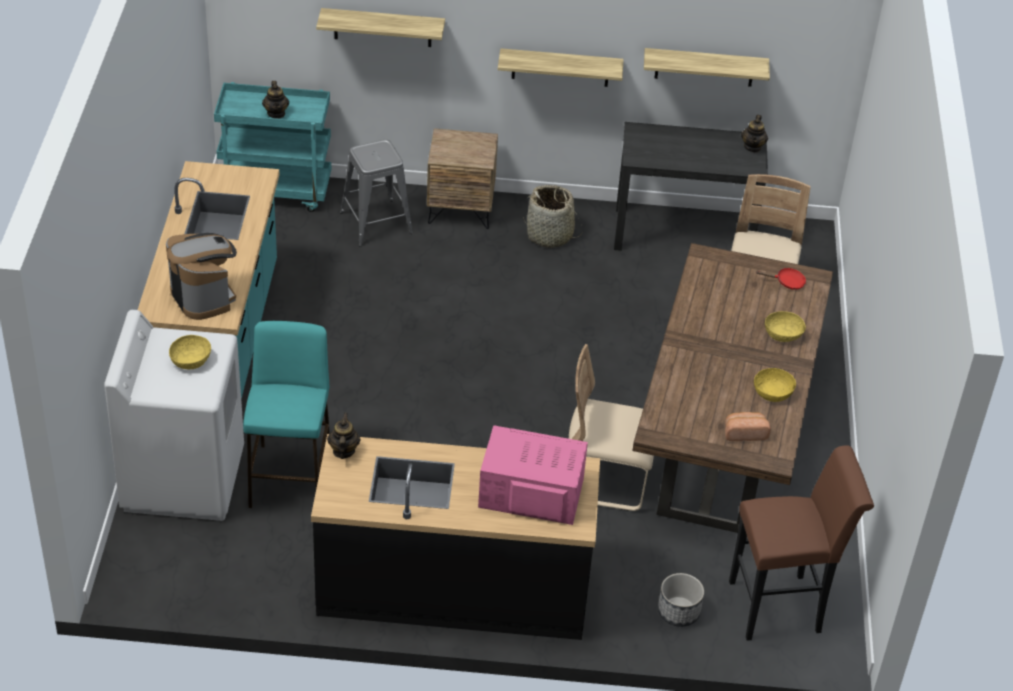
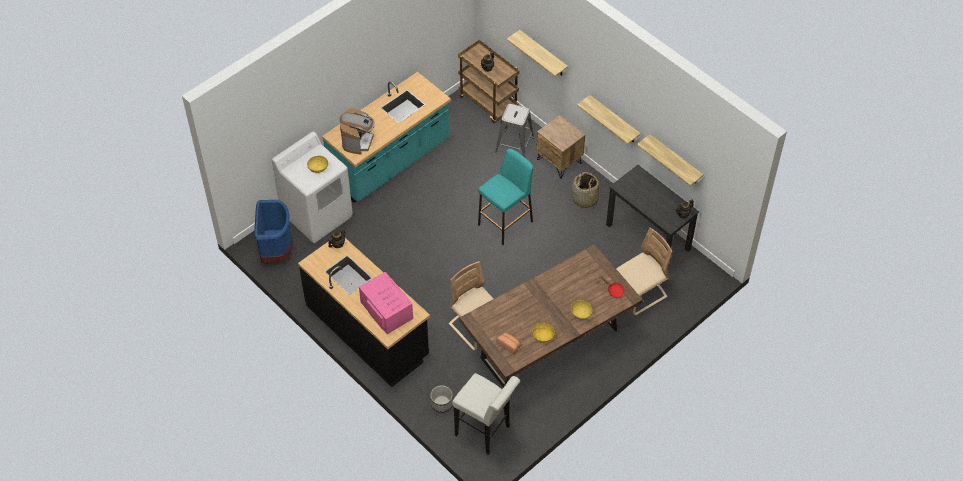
camera: 45 degrees right, 10 degrees up
(174, 569) = (276, 251): none -> blue trash can
(277, 191) = (489, 103): turquoise cart -> brown cart
(290, 478) = (356, 242): turquoise stool -> turquoise stool (505, 223)
(782, 606) = (485, 432): brown stool -> white stool

